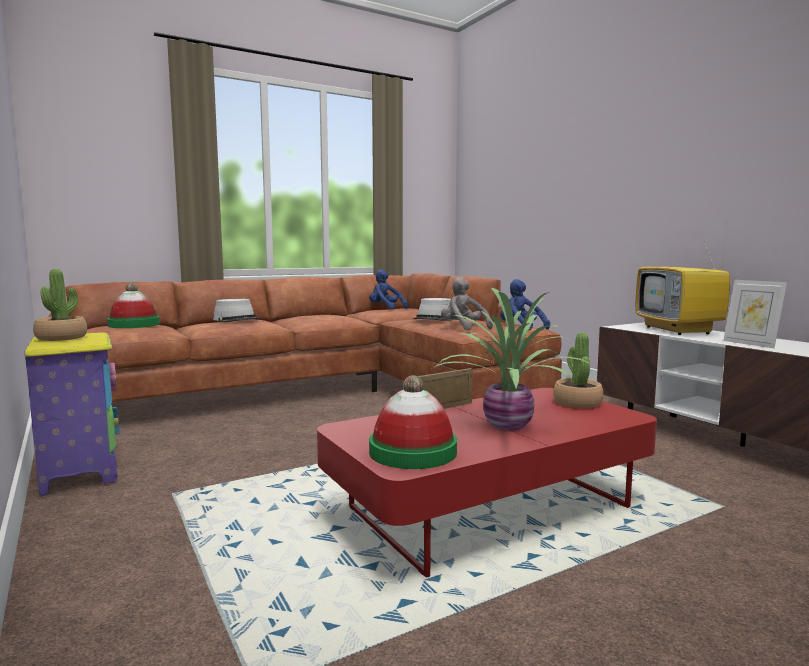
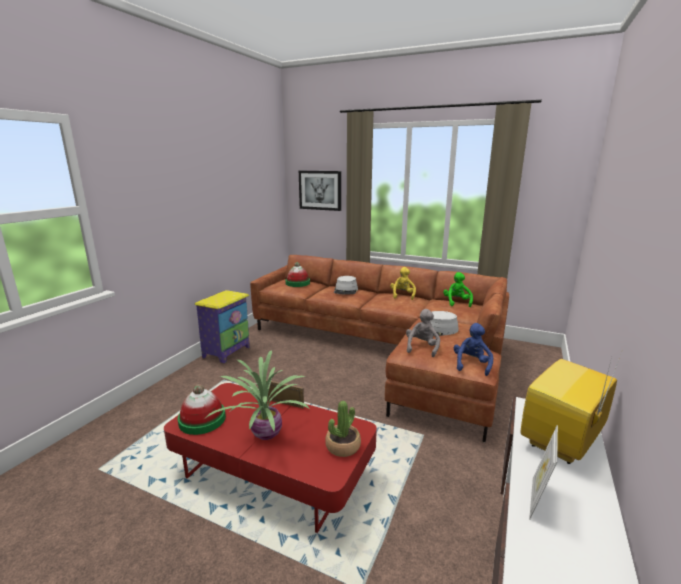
camera: 55 degrees right, 10 degrees up
(61, 338) = (224, 295): potted plant -> none
(108, 166) = (320, 190): none -> picture
(315, 314) = (402, 295): none -> yellow plush toy
(385, 308) = (456, 302): blue plush toy -> green plush toy

